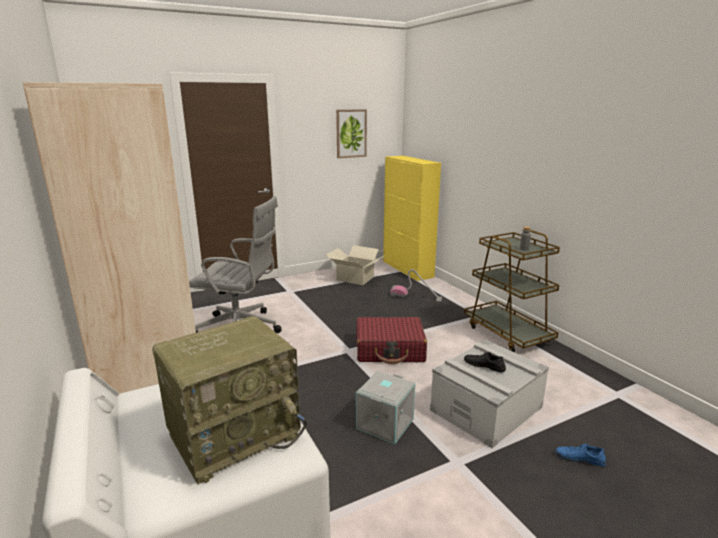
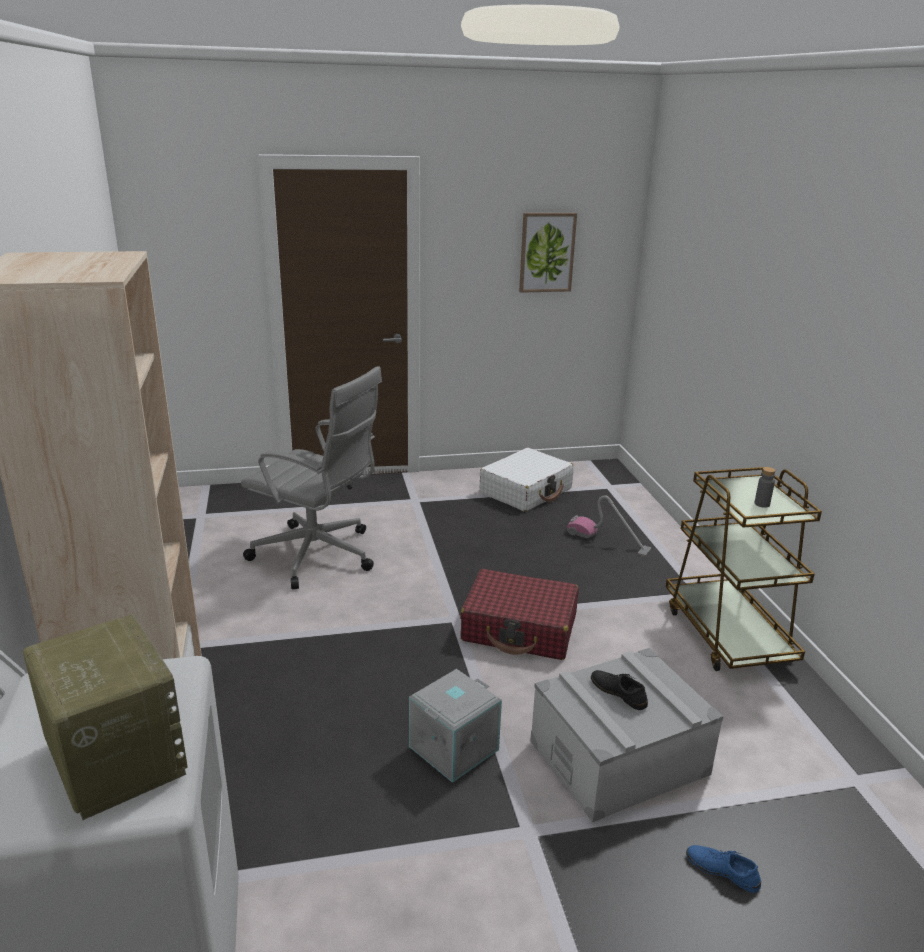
camera: 15 degrees right, 5 degrees up
(235, 433) = (114, 757): radio -> radio turned 105 degrees counterclockwise
(355, 278) = (526, 491): cardboard box -> white suitcase
(407, 269) = (620, 485): yellow cabinet -> none

